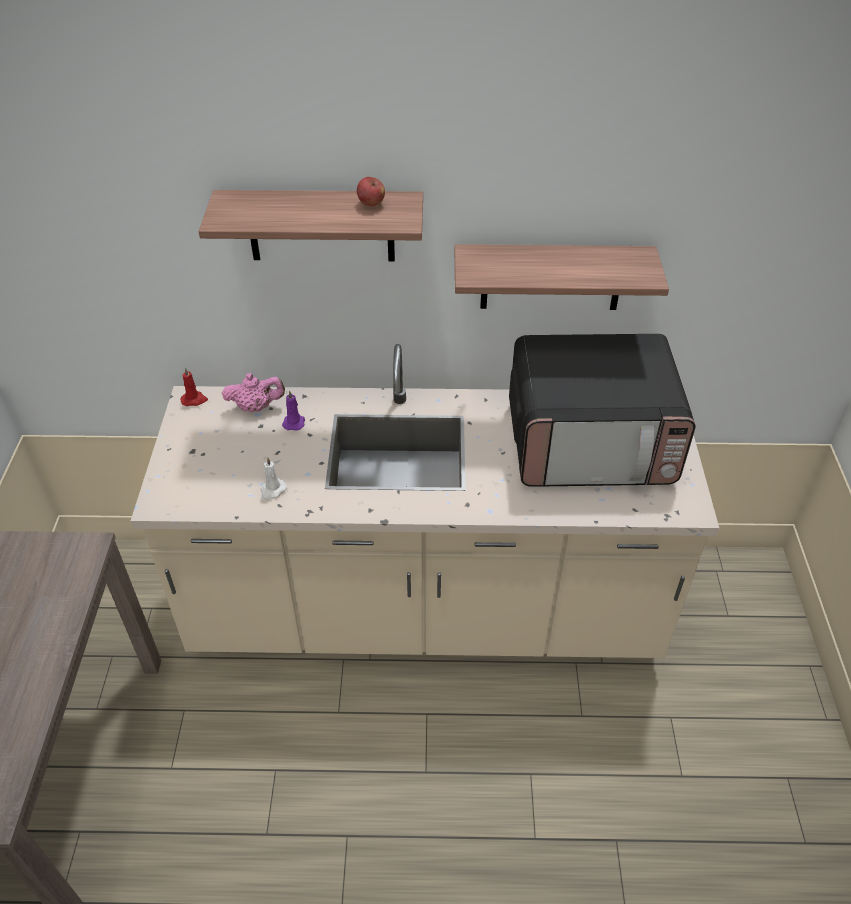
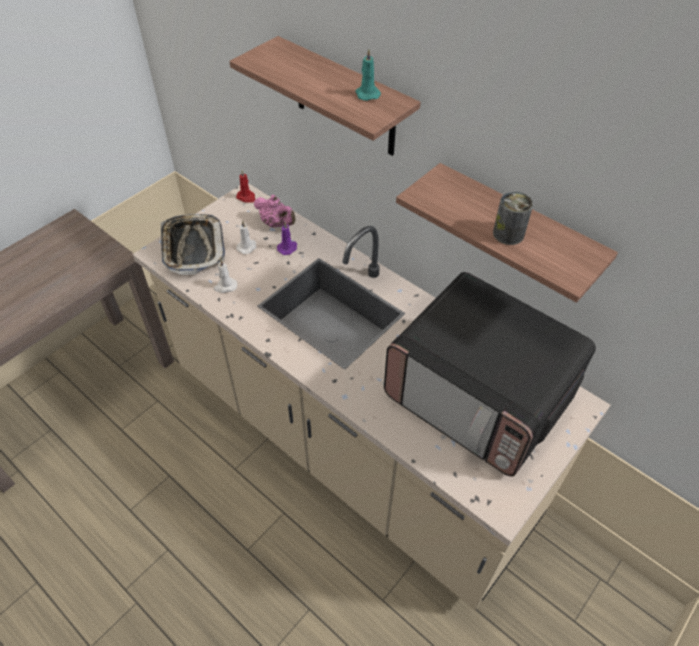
camera: 40 degrees right, 5 degrees up
(193, 476) = (192, 247): none -> tray
(251, 444) = (247, 247): none -> white candle
(371, 204) = (367, 94): apple -> turquoise candle
(572, 271) = (508, 234): none -> can

